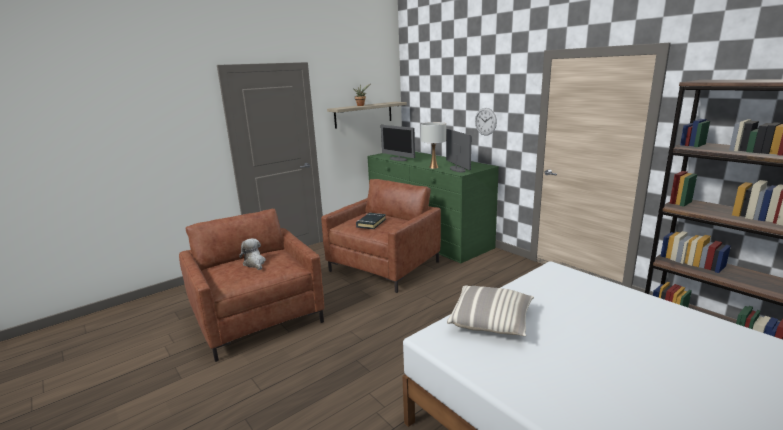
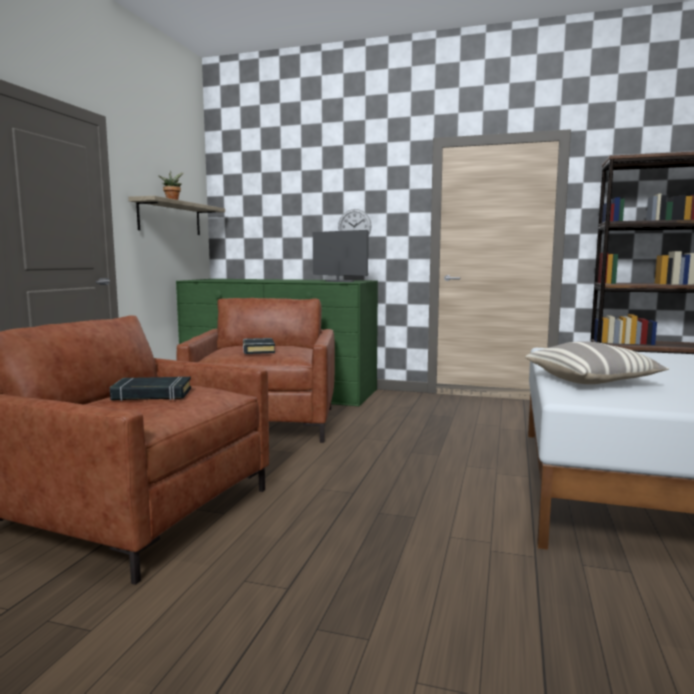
camera: 35 degrees left, 10 degrees down
(255, 263) = (152, 394): plush toy -> black book
(398, 159) = (234, 280): monitor -> none
(434, 167) = (305, 281): white table lamp -> none

